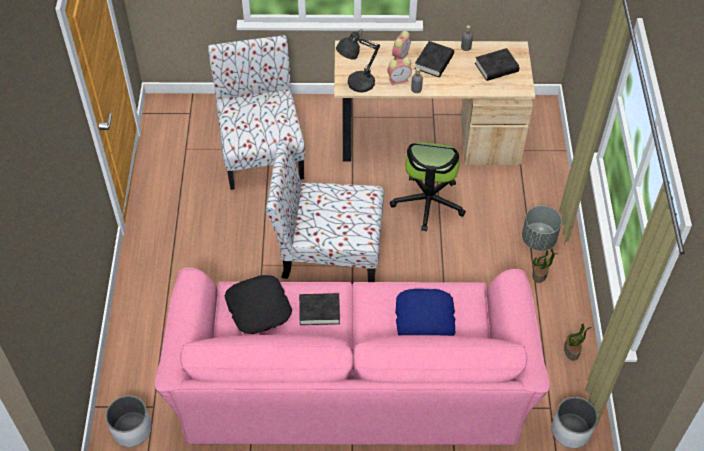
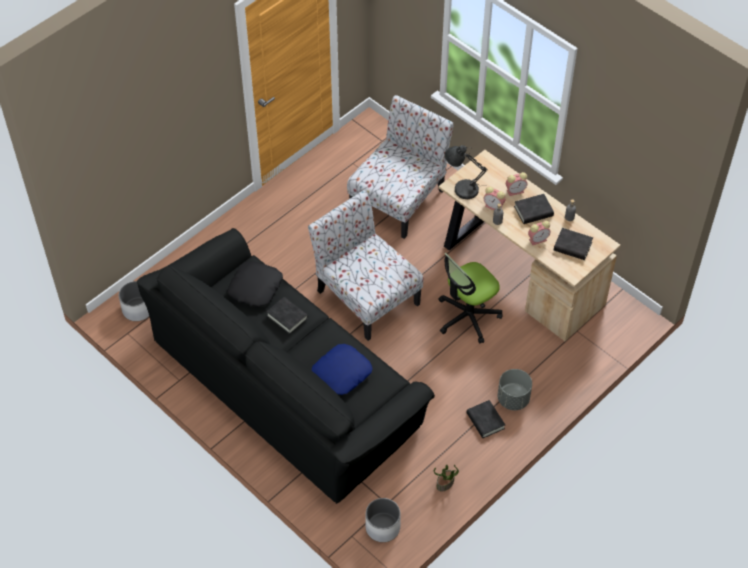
camera: 45 degrees right, 0 degrees up
(351, 379) = (287, 384): pink sofa -> black sofa
(465, 81) = (538, 239): none -> alarm clock
(540, 274) = (485, 421): potted plant -> black book

